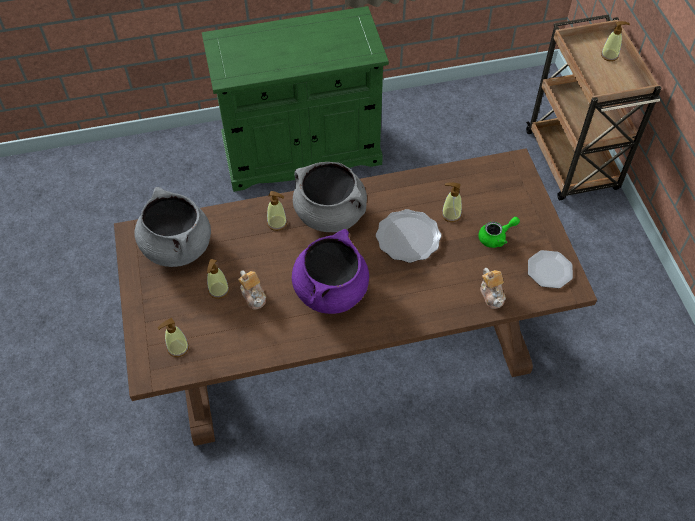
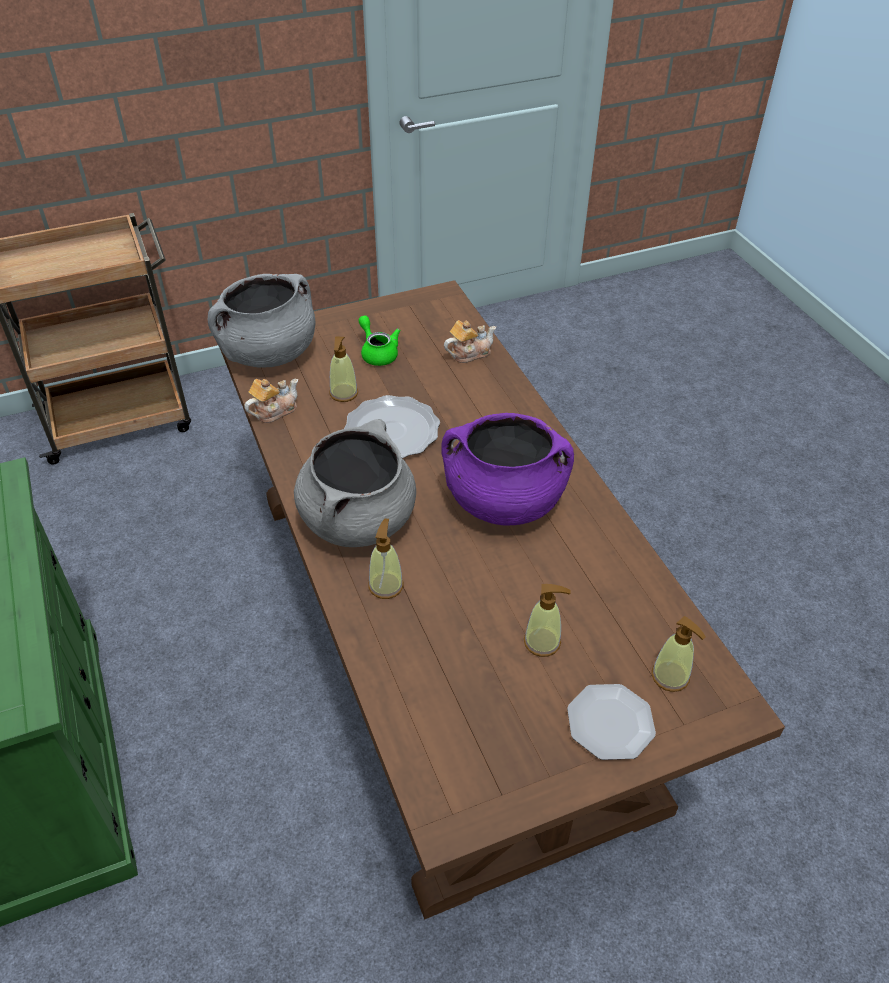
camera: 100 degrees left, 10 degrees down
(177, 246) = (464, 729): grey cooking pot -> grey cooking pot (269, 353)
(253, 295) = (539, 592): teapot -> teapot (274, 411)
(549, 270) = (422, 311): plate -> plate (611, 723)
(609, 55) = (52, 256): soap dispenser -> none

